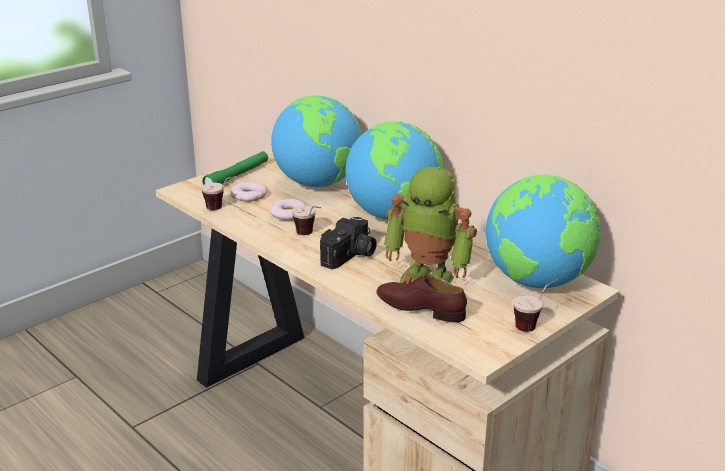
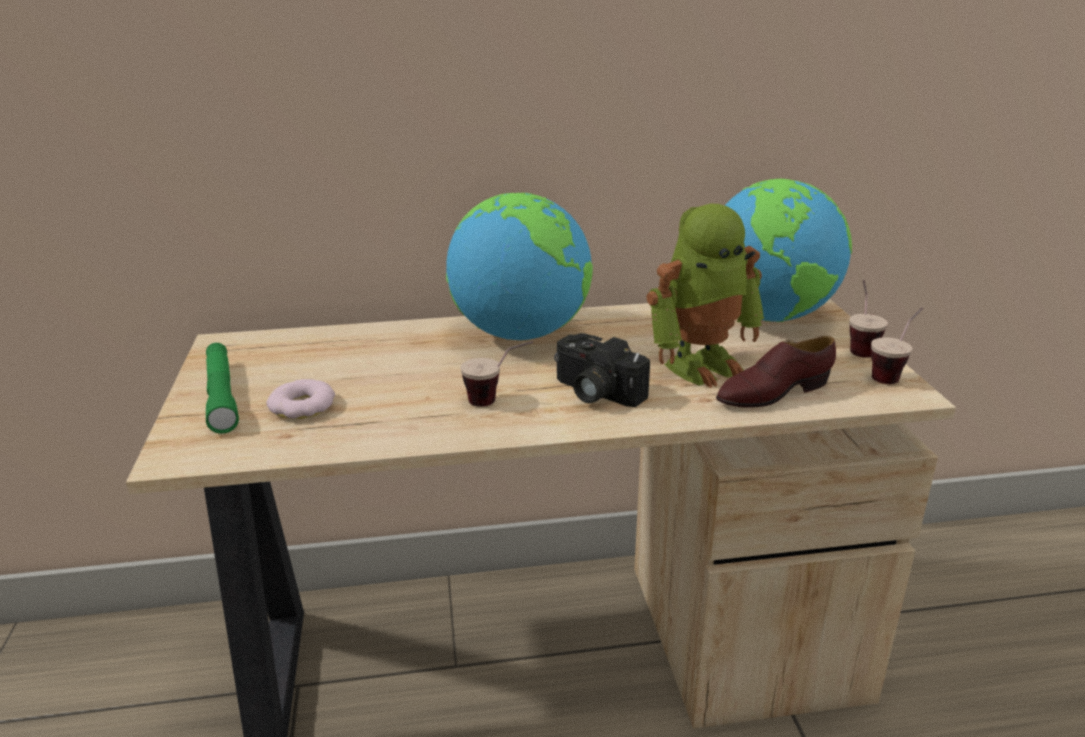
camera: 55 degrees left, 0 degrees up
(222, 208) = (307, 439): cup -> cup (893, 374)
(288, 213) = (409, 395): donut -> none
(318, 183) = (353, 348): globe -> none
(350, 256) = (594, 392): camera -> camera turned 150 degrees clockwise

